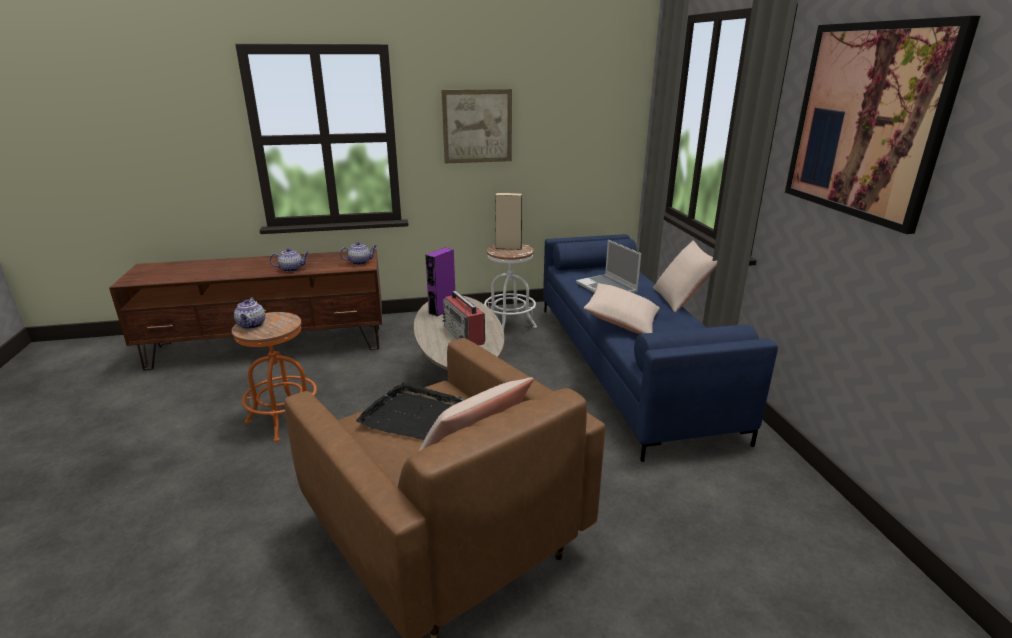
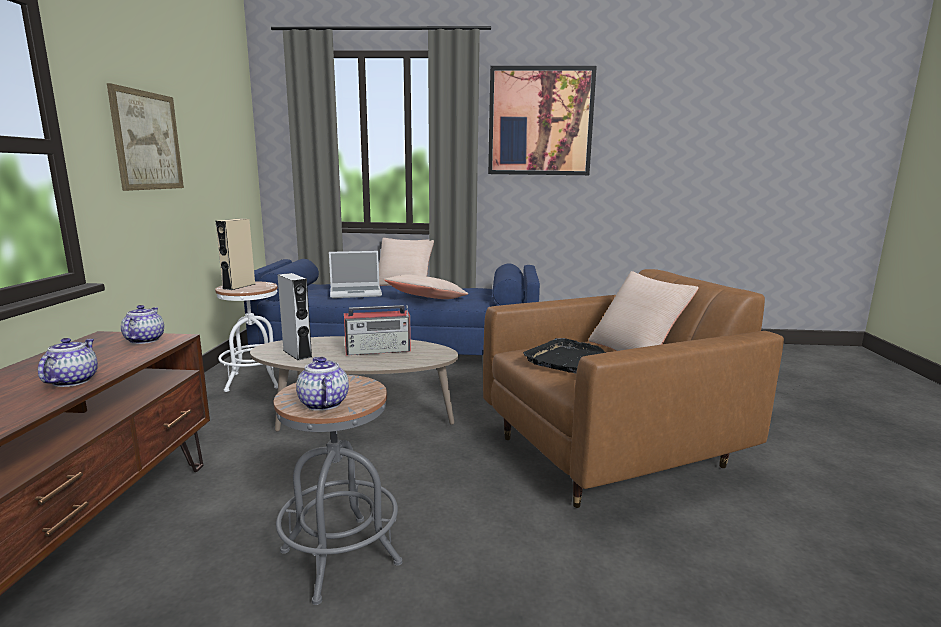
camera: 75 degrees left, 10 degrees down
(252, 325) = (323, 403): teapot -> teapot turned 120 degrees counterclockwise
(284, 420) = (340, 557): orange stool -> grey stool
(442, 310) = (297, 353): purple speaker -> grey speaker

